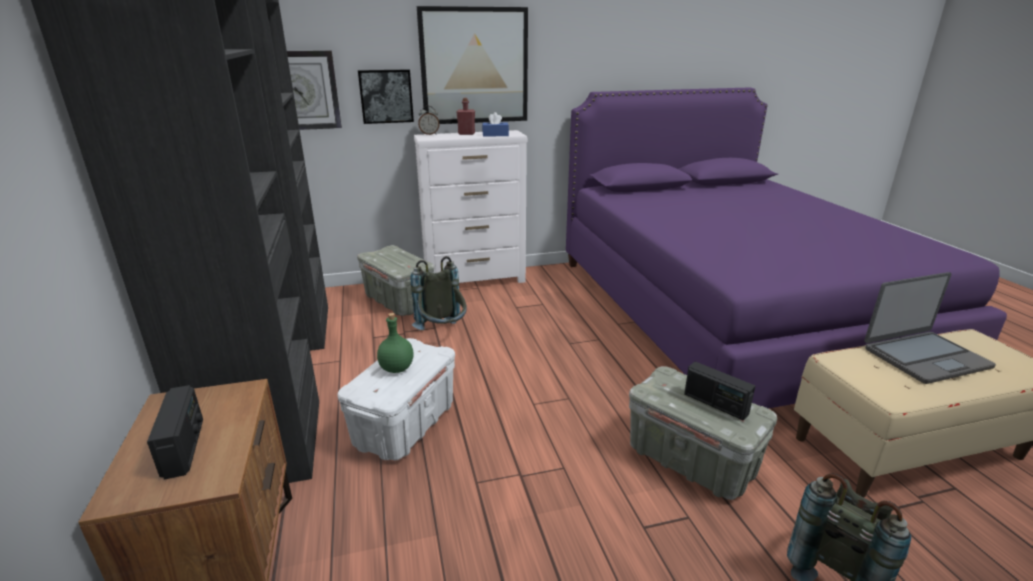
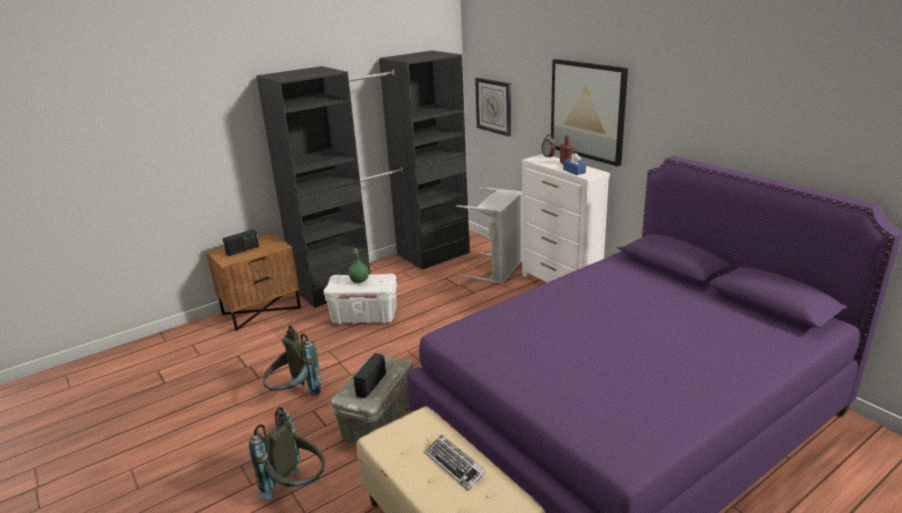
camera: 70 degrees right, 0 degrees up
(386, 96) = (534, 121): picture -> none
(399, 301) = (498, 270): grey storage box -> grey laundry basket
(443, 333) = (469, 297): grey backpack -> grey backpack (294, 395)
(924, 357) = (455, 465): laptop -> keyboard

